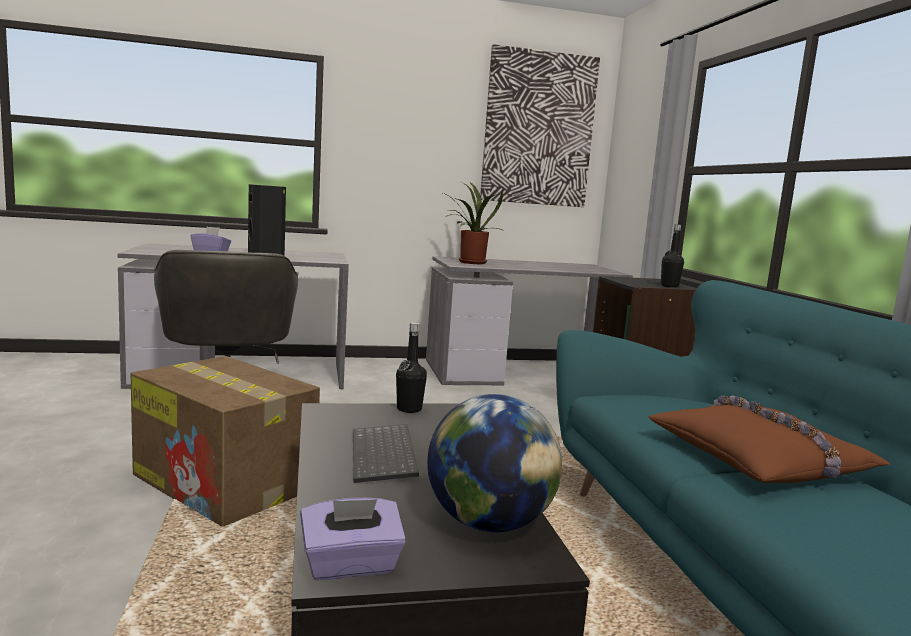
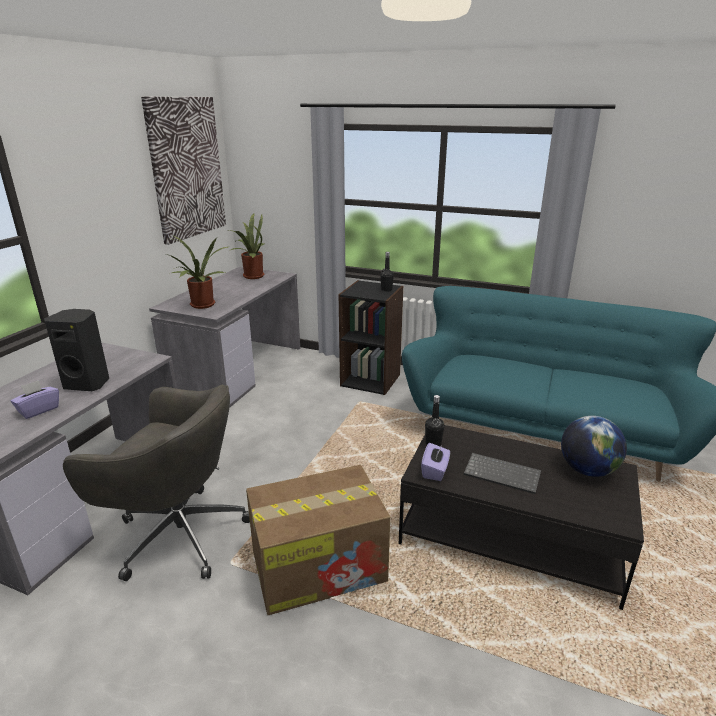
camera: 55 degrees left, 15 degrees up
(351, 565) = (619, 518): purple tissue box -> purple tissue box (435, 471)
(580, 267) = (251, 276): none -> potted plant
(760, 460) = (542, 379): brown pillow -> none

